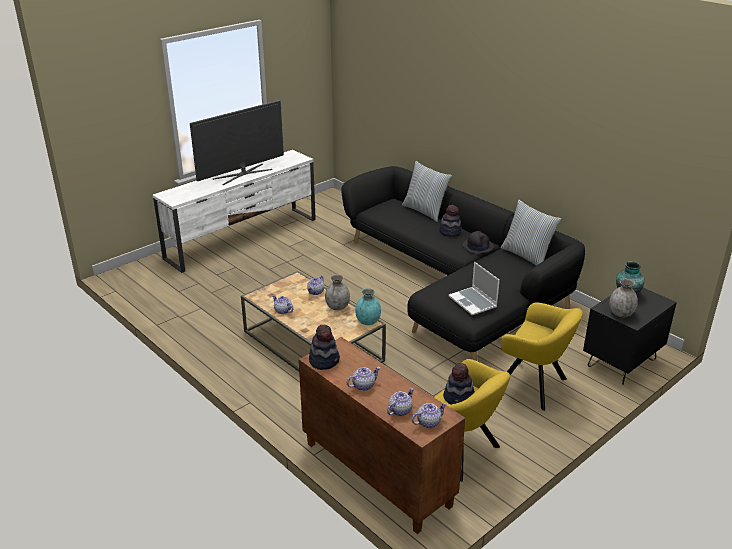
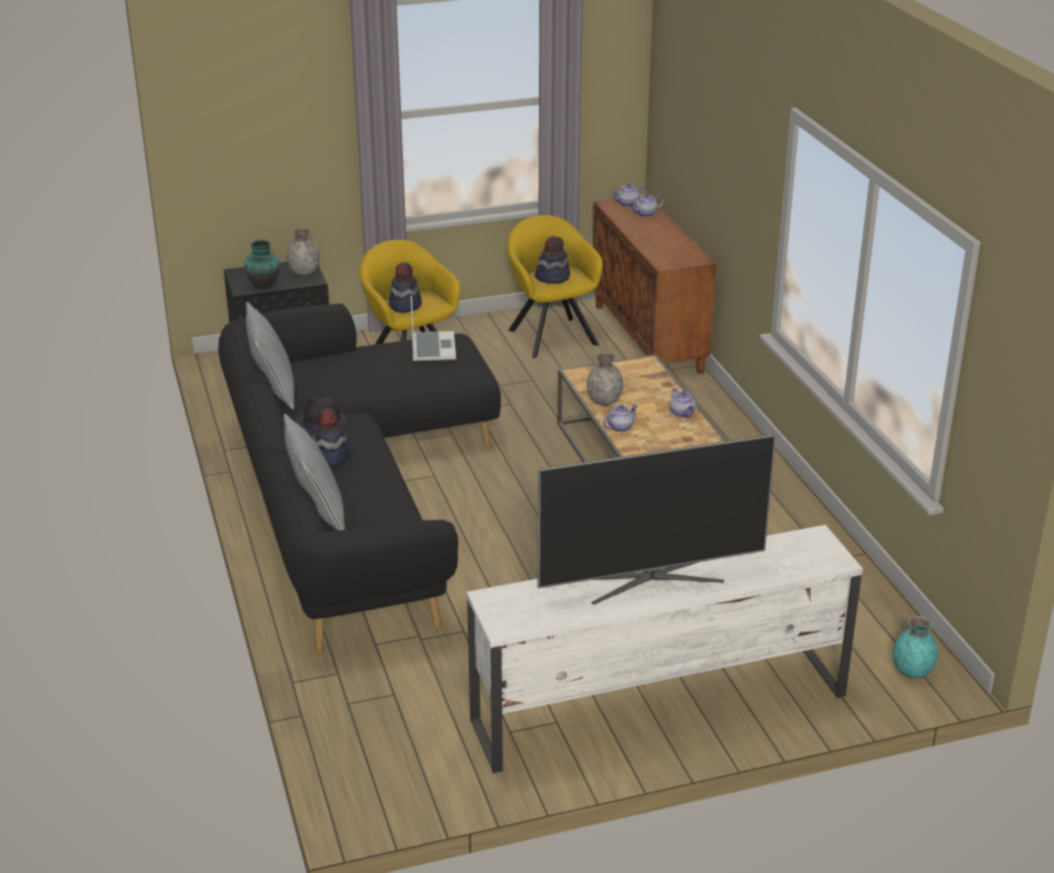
camera: 155 degrees left, 0 degrees up
(324, 360) = (690, 256): hat -> hat (405, 305)
(363, 385) = (665, 233): teapot -> none
(368, 321) = (578, 375): turquoise vase -> turquoise vase (912, 671)

